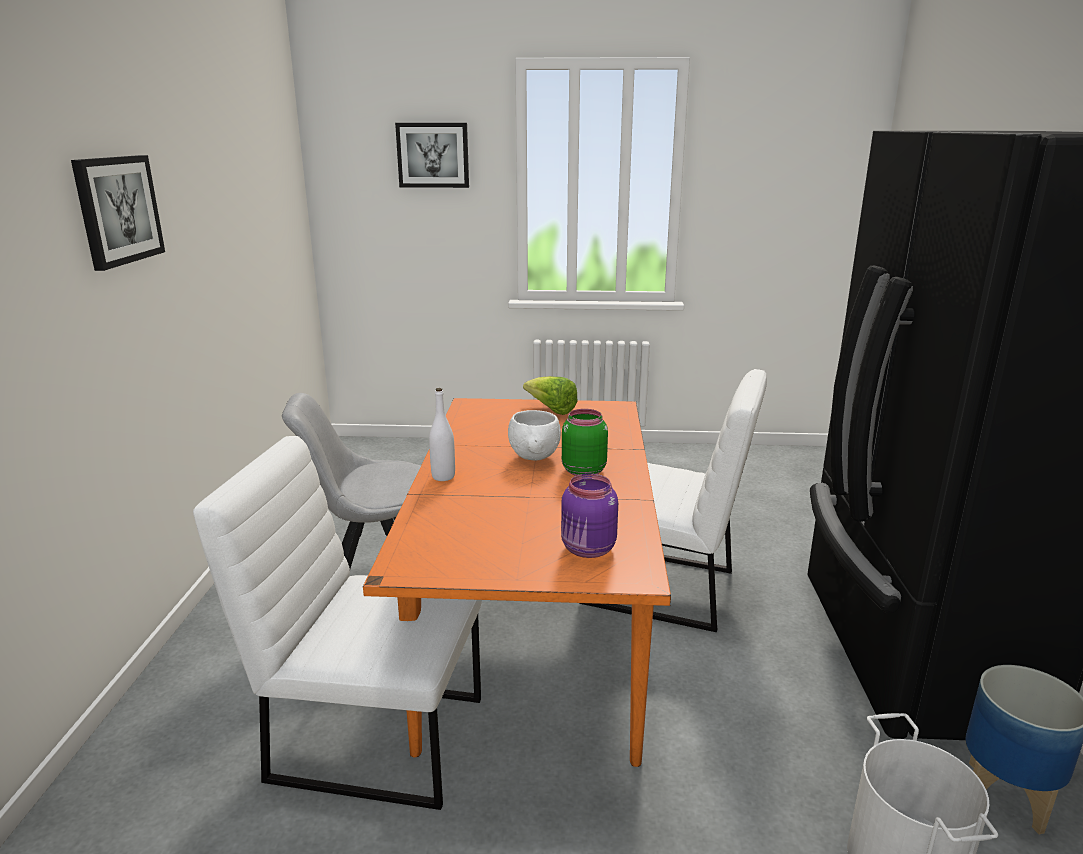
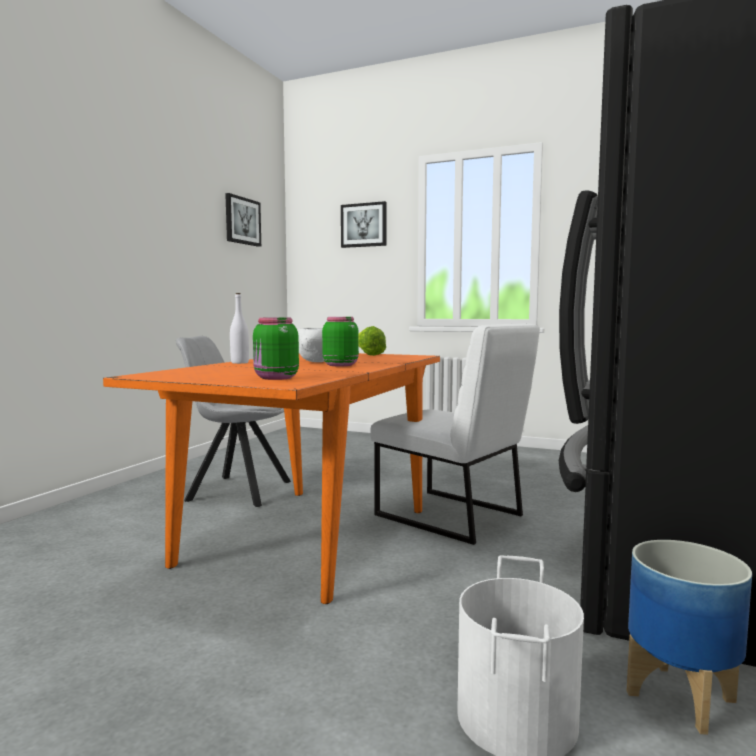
camera: 20 degrees right, 15 degrees down
(117, 210) = (105, 206): picture -> picture (242, 221)
(372, 736) = (153, 553): white chair -> none
(588, 550) = (275, 378): purple jar -> green jar

